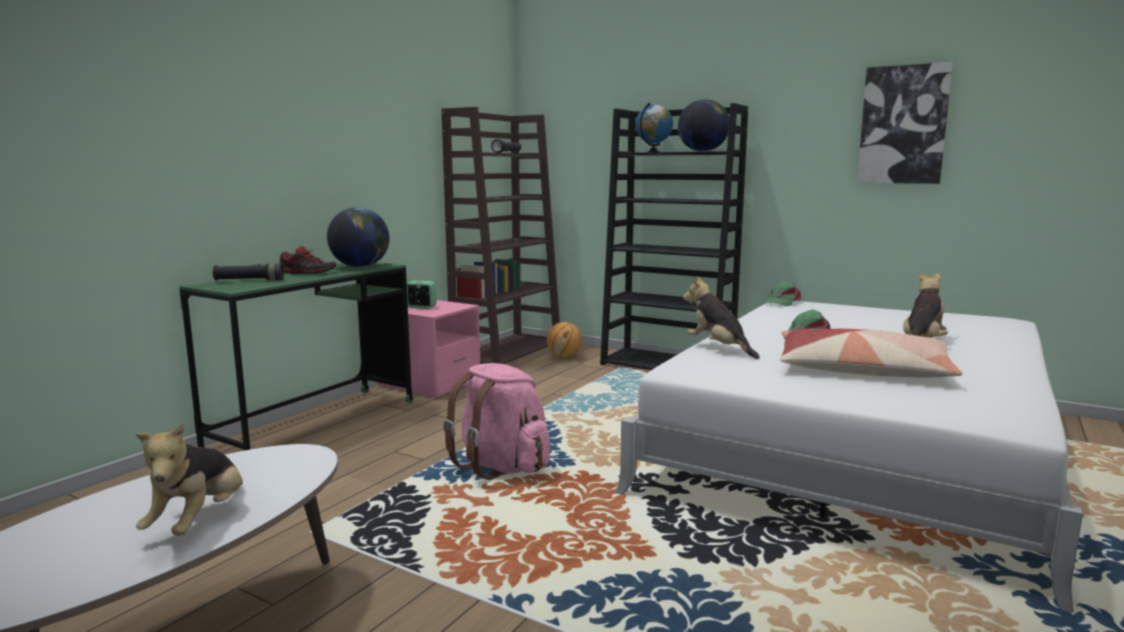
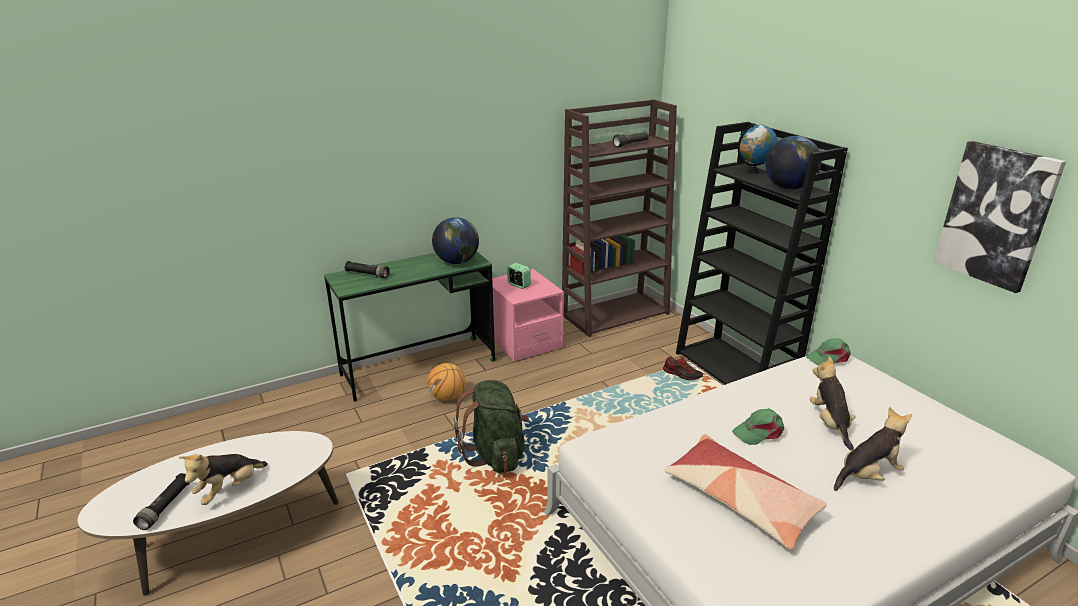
camera: 30 degrees right, 15 degrees up
(81, 569) = (165, 507): none -> black flashlight
(307, 273) = (413, 267): shoe -> shoe (682, 374)
(501, 466) = (495, 454): pink backpack -> green backpack
(564, 357) = (655, 334): basketball -> basketball (447, 397)
(718, 348) = (663, 423): plush toy -> plush toy (829, 423)

